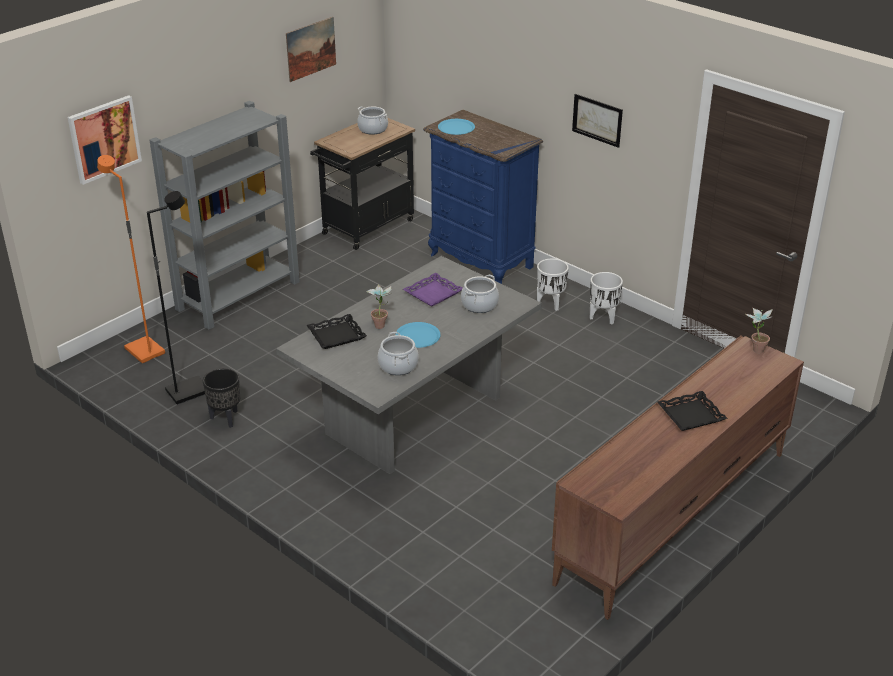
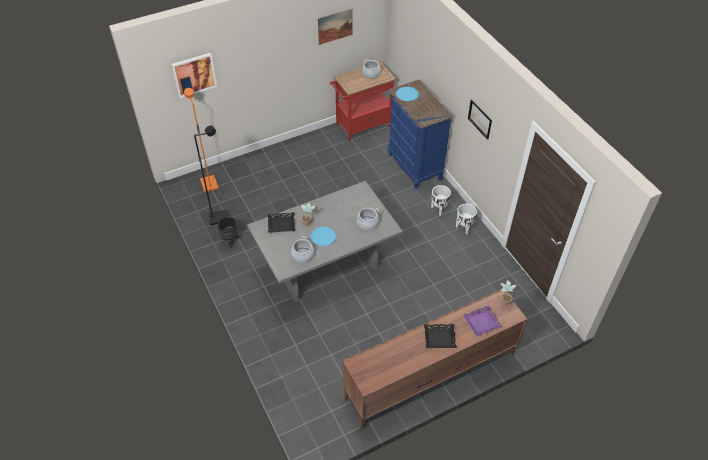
camera: 20 degrees right, 15 degrees up
(238, 295) = (272, 158): grey bookcase -> none
(366, 228) = (361, 126): black cart -> red cart
(433, 293) = (346, 208): purple tray -> purple tray (481, 322)

